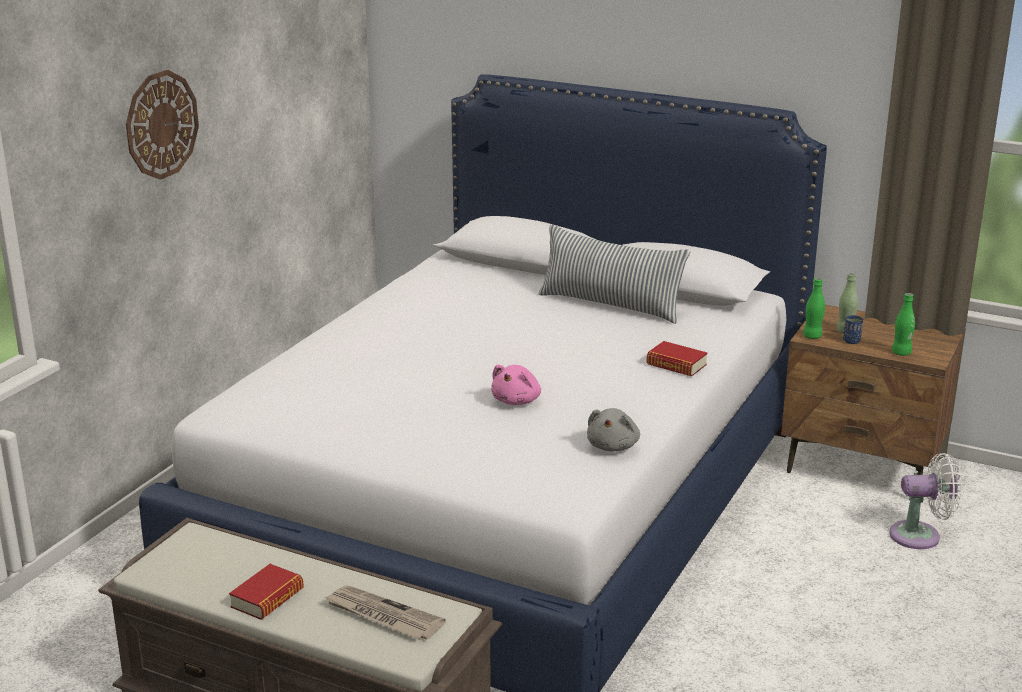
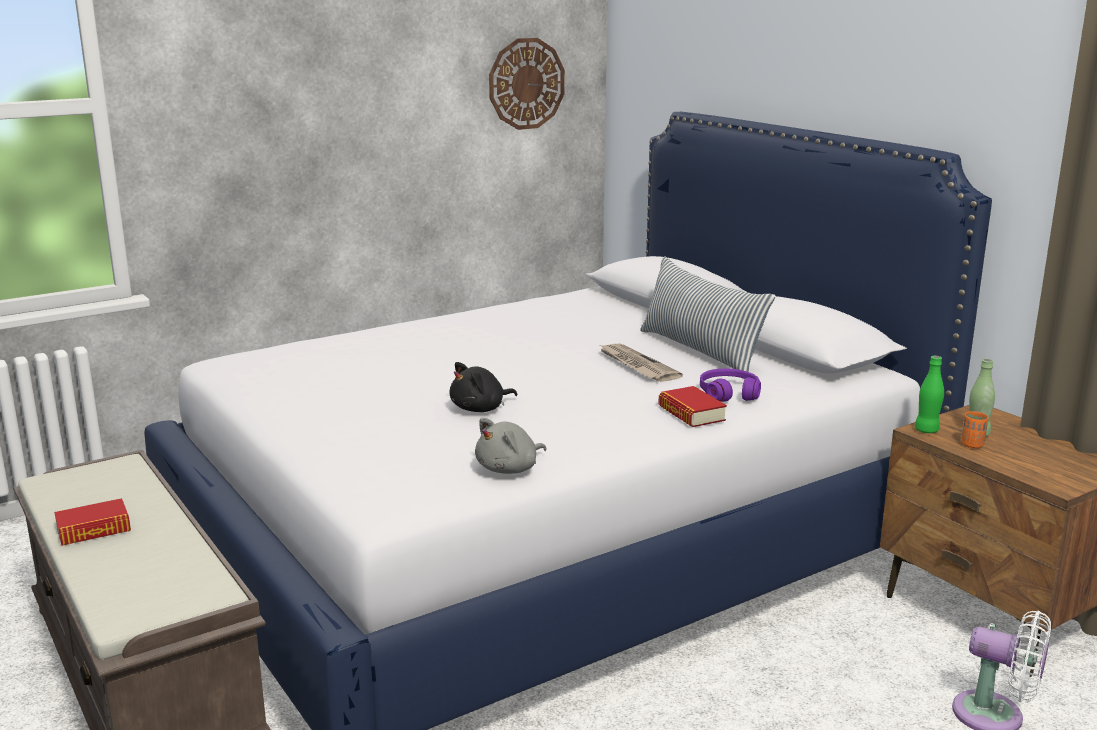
camera: 30 degrees right, 5 degrees down
(161, 124) = (311, 108): wall clock -> wall clock (526, 83)
(382, 616) = (155, 575): newspaper -> newspaper (636, 365)
(517, 400) = (480, 409): pink plush toy -> black plush toy
(680, 340) = (729, 393): none -> purple headphones
(851, 341) = (972, 445): blue cup -> orange cup
(901, 353) = (1025, 470): green bottle -> none

